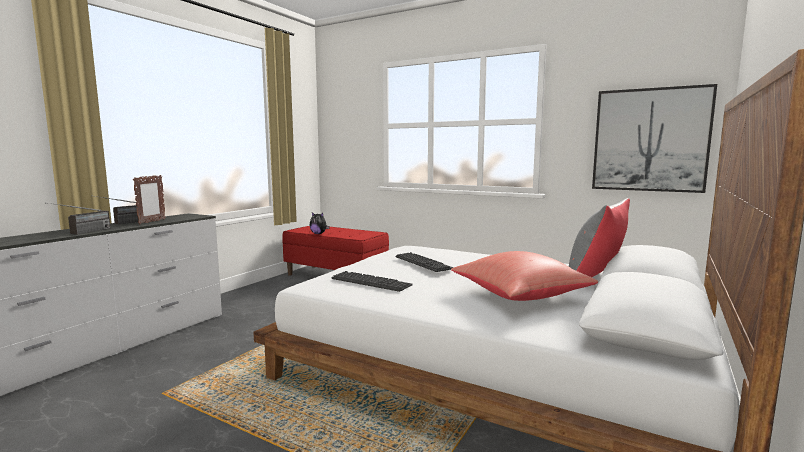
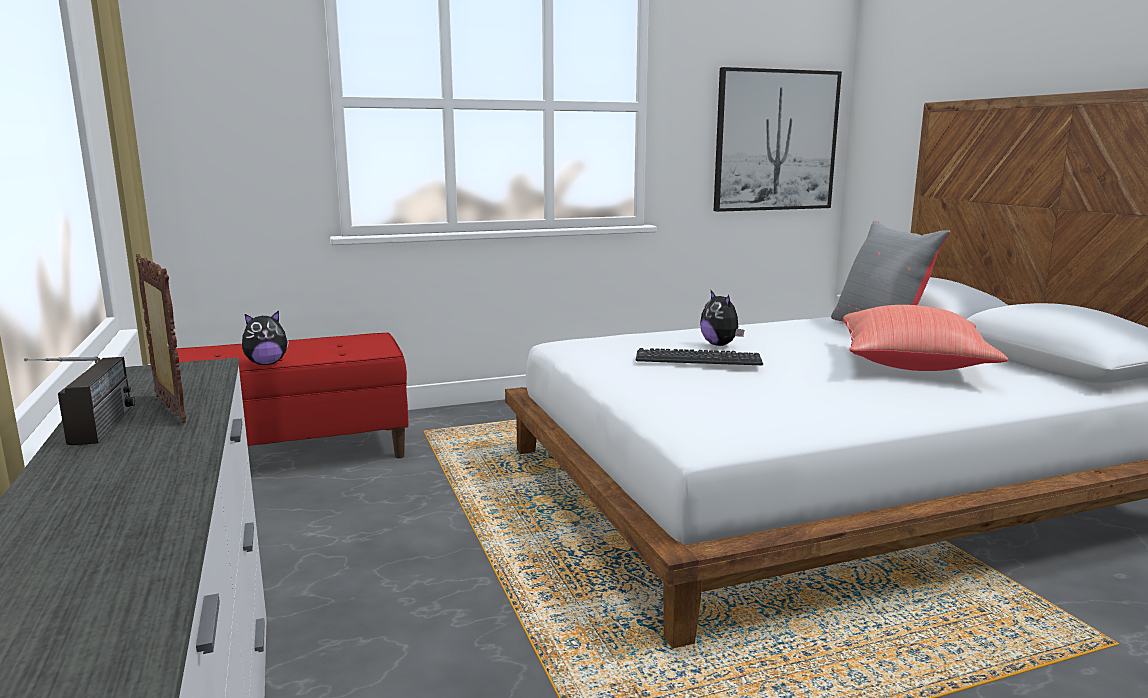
camera: 50 degrees left, 5 degrees up
(82, 232) = (169, 491): radio -> none
(371, 282) = (757, 403): keyboard -> none
(459, 261) = (720, 345): none -> plush toy

